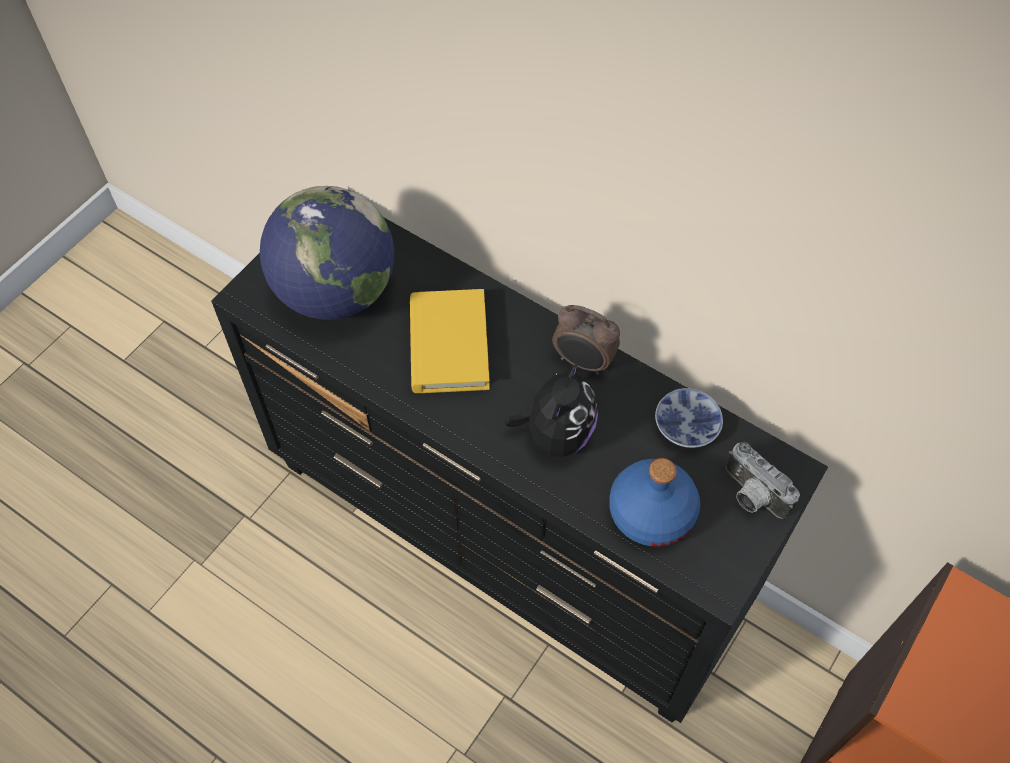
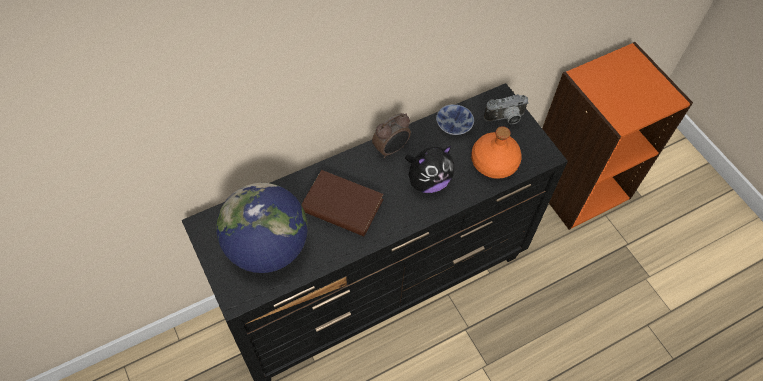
camera: 65 degrees left, 0 degrees up
(449, 345) = (342, 206): yellow book -> brown book
(556, 434) = (428, 181): plush toy -> plush toy turned 105 degrees clockwise
(651, 511) = (493, 162): blue bottle -> orange bottle

